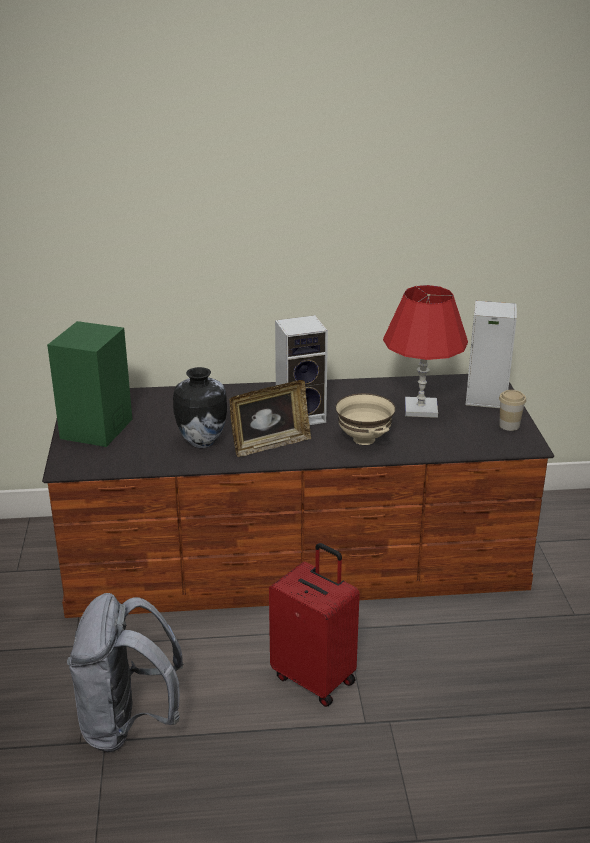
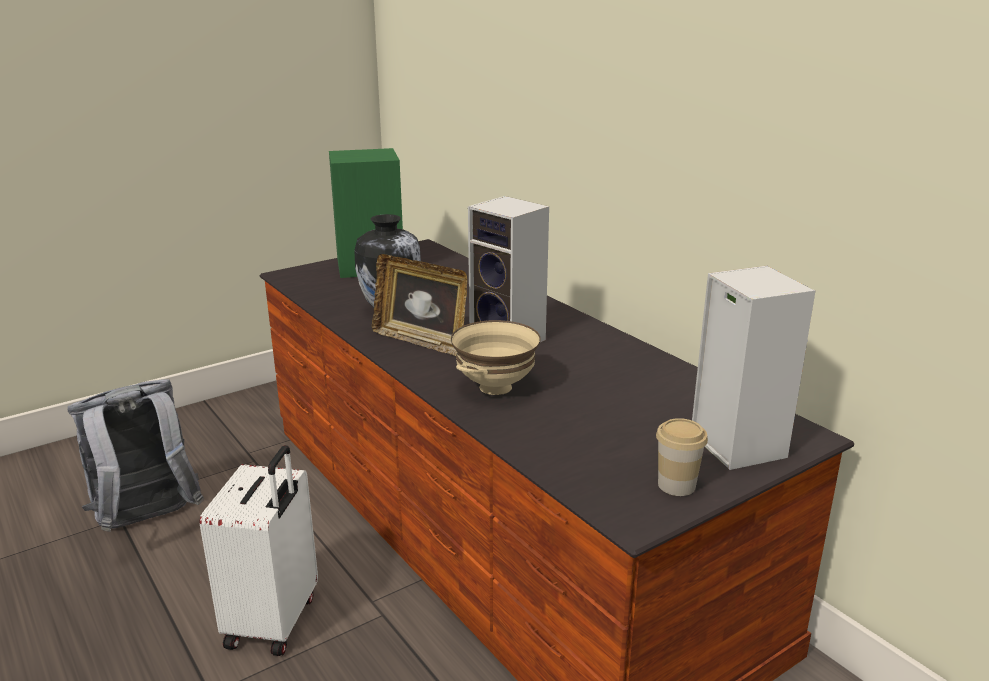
camera: 60 degrees right, 5 degrees down
(315, 678) = (275, 621): red suitcase -> white suitcase
(420, 409) = (630, 404): red table lamp -> none

